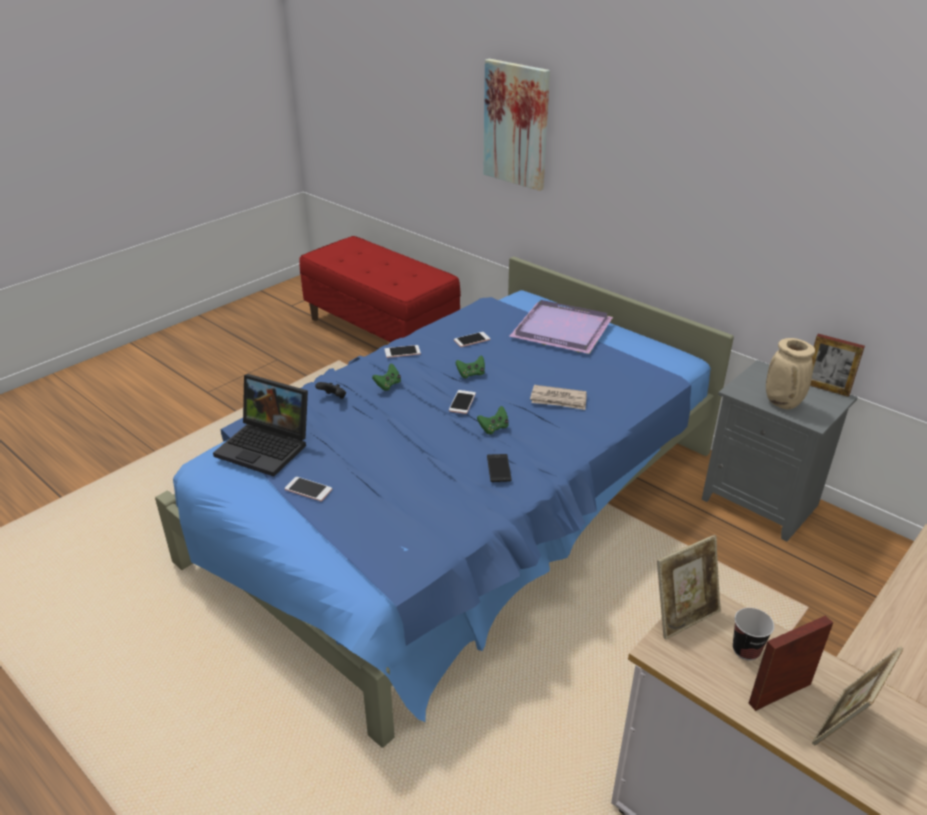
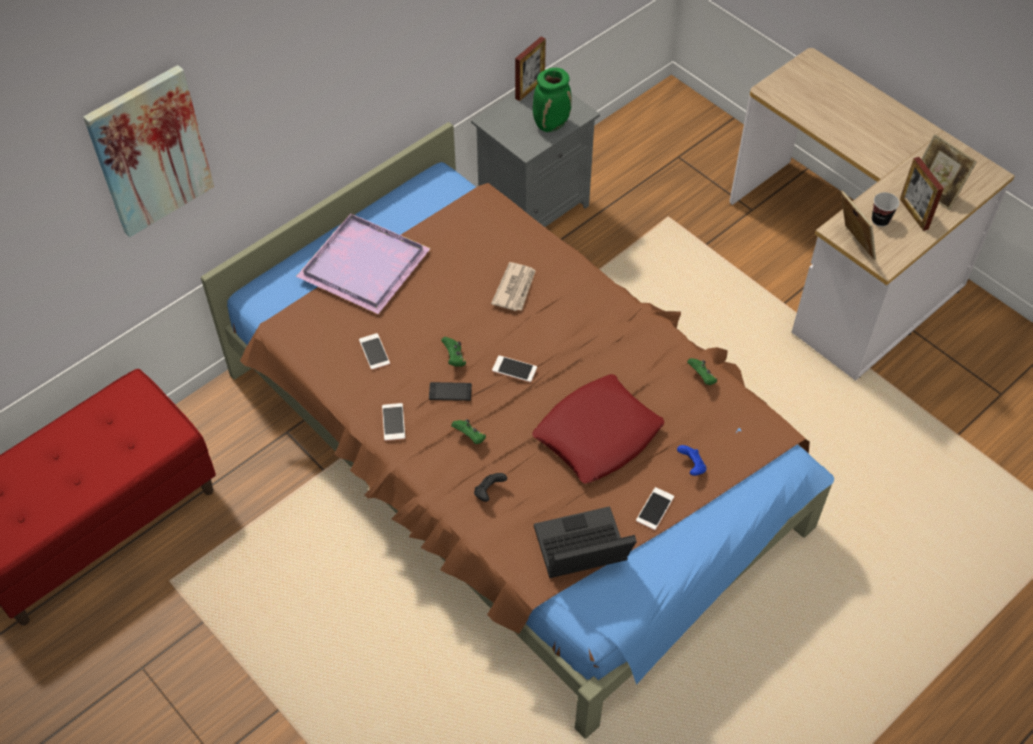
camera: 85 degrees left, 20 degrees up
(267, 447) = (580, 552): laptop -> laptop turned 135 degrees counterclockwise
(357, 514) = (691, 466): none -> blue game controller
(394, 453) = (598, 434): none -> red pillow
(460, 506) = (515, 451): blue bed -> brown bed
(494, 428) = (565, 346): green game controller -> green game controller (702, 377)
(498, 468) = (631, 349): phone -> phone (450, 392)
(783, 403) = (551, 124): beige vase -> green vase

